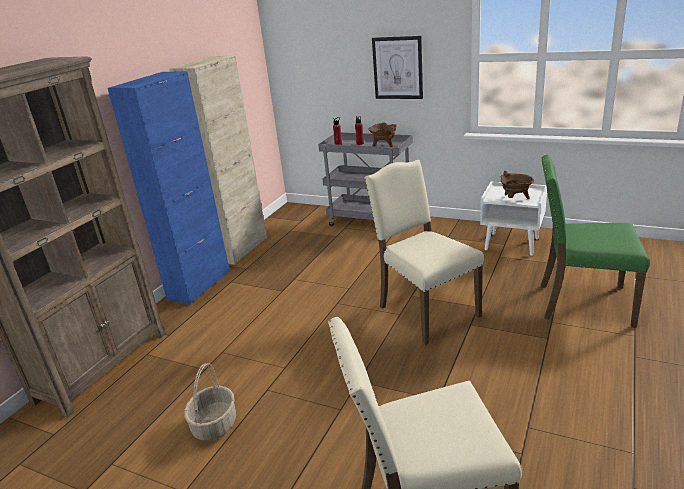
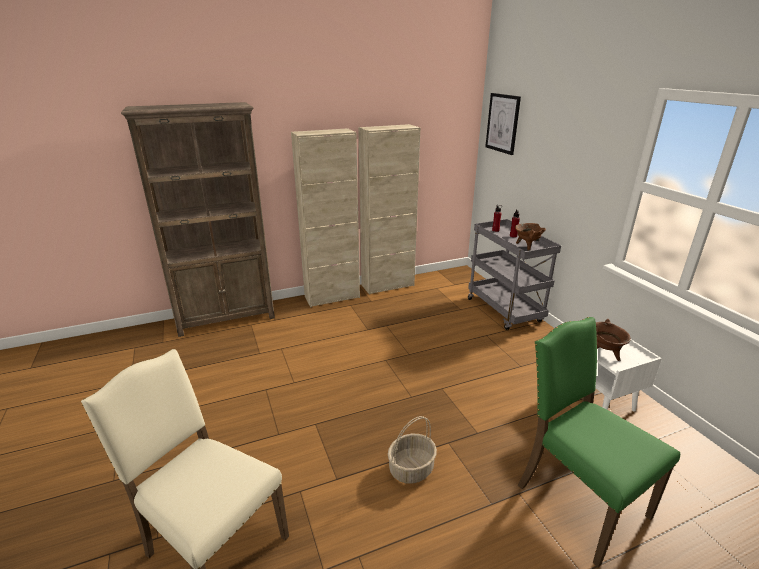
camera: 40 degrees right, 0 degrees up
(199, 285) = (332, 297): blue cabinet -> beige cabinet
(214, 425) = (216, 390): basket -> basket (411, 468)
(398, 68) = (567, 174): picture -> picture (502, 123)
(425, 311) = (432, 407): beige chair -> none

